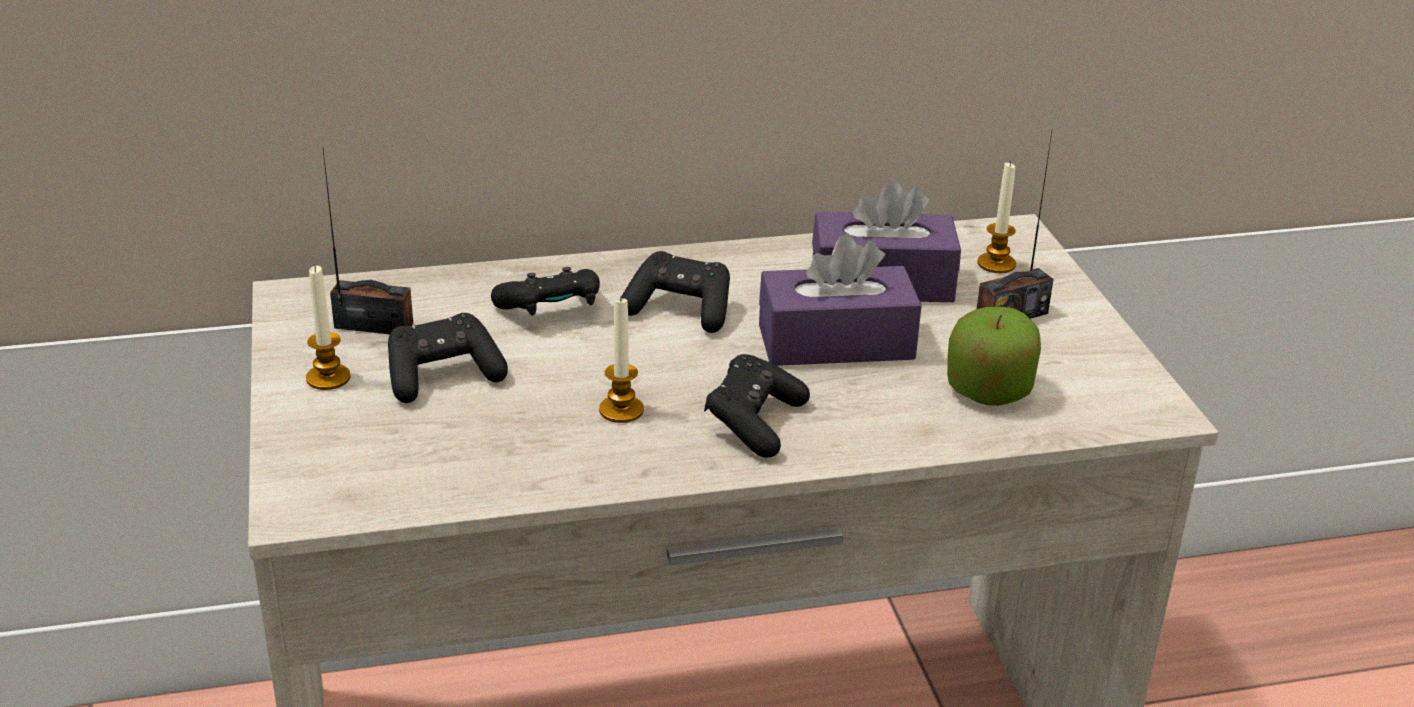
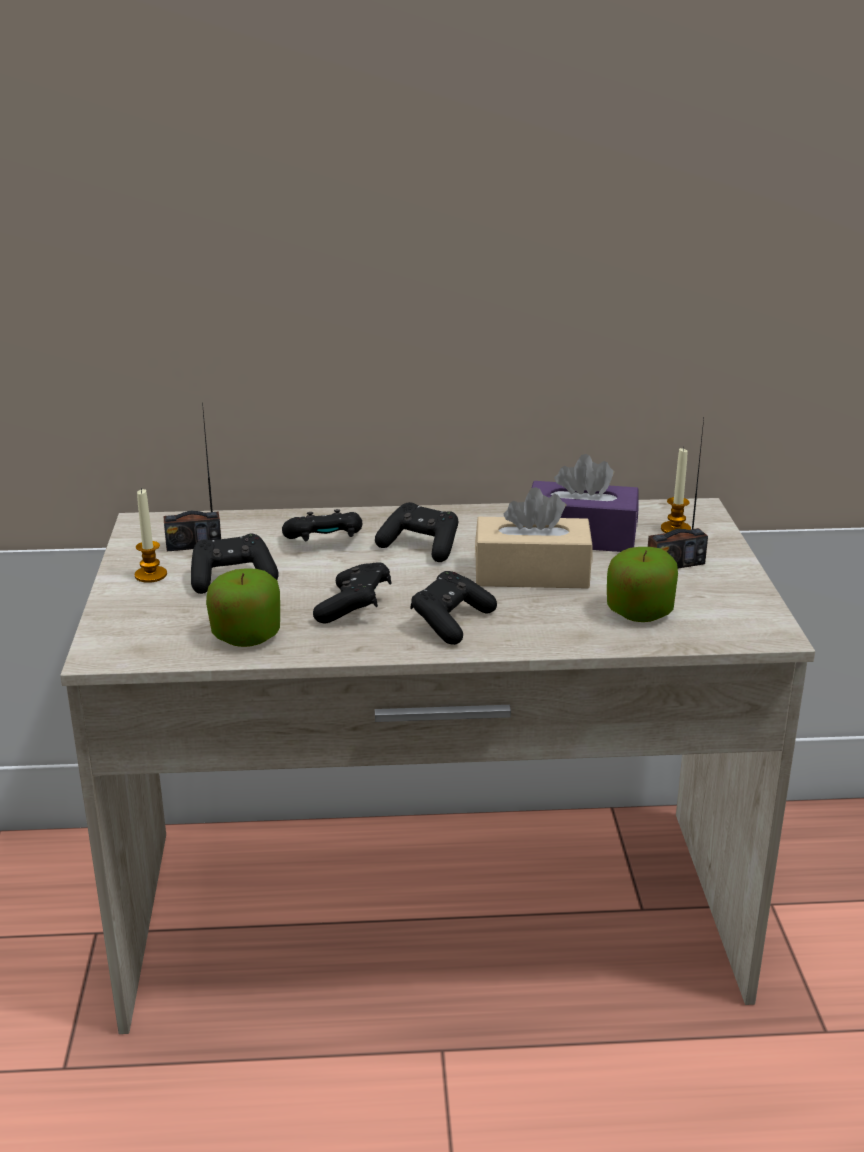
camera: 10 degrees right, 5 degrees down
(373, 326) = (194, 544): radio -> radio turned 150 degrees clockwise
(489, 464) = (246, 636): none -> apple
(621, 410) = (354, 608): candle -> black game controller
(836, 342) = (532, 574): purple tissue box -> beige tissue box

